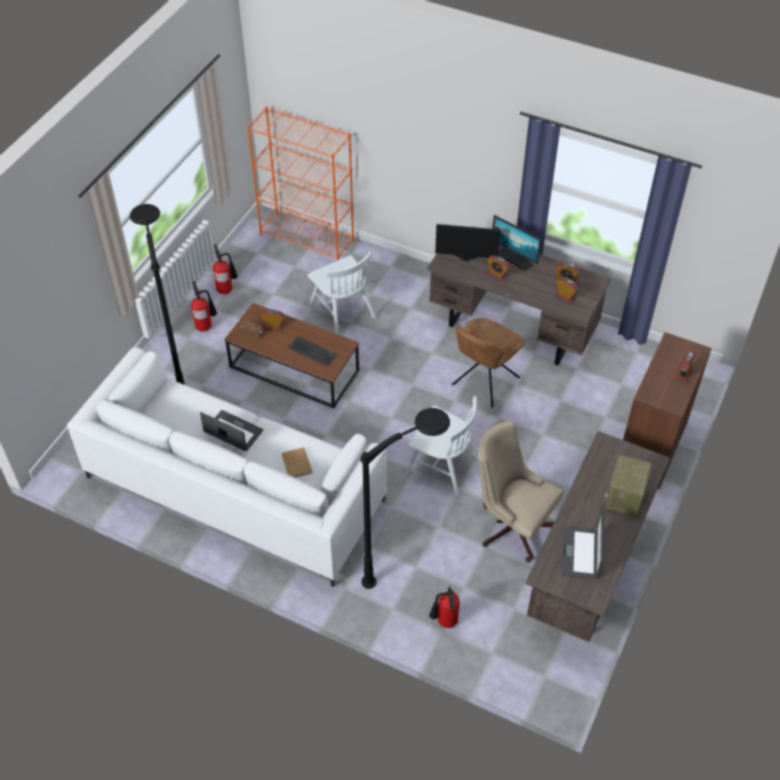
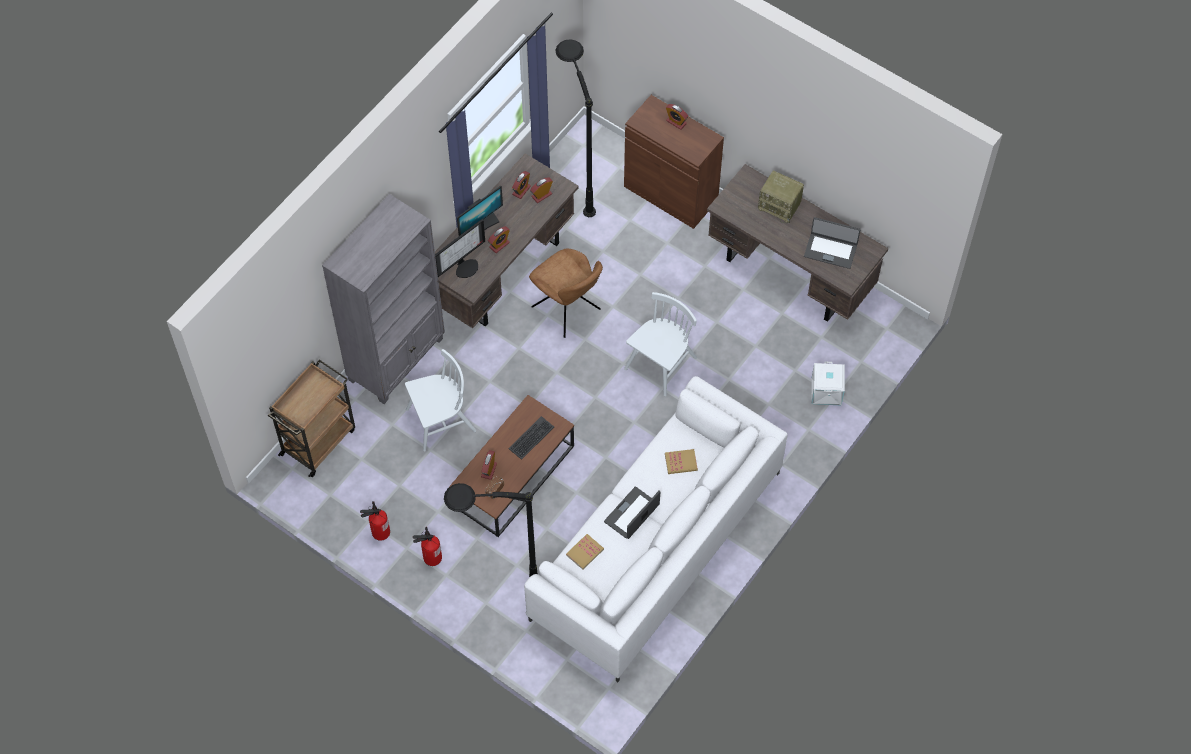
camera: 80 degrees left, 10 degrees up
(187, 401) = (584, 552): none -> book
(307, 238) = (319, 441): orange bookcase -> brown cart
(399, 272) = (397, 359): none -> grey bookcase
(410, 562) = (763, 408): black floor lamp -> black floor lamp (576, 180)
(444, 622) = (827, 391): fire extinguisher -> white storage box
(466, 255) = (465, 266): monitor -> monitor turned 150 degrees counterclockwise
(512, 525) = (736, 321): beige office chair -> none

